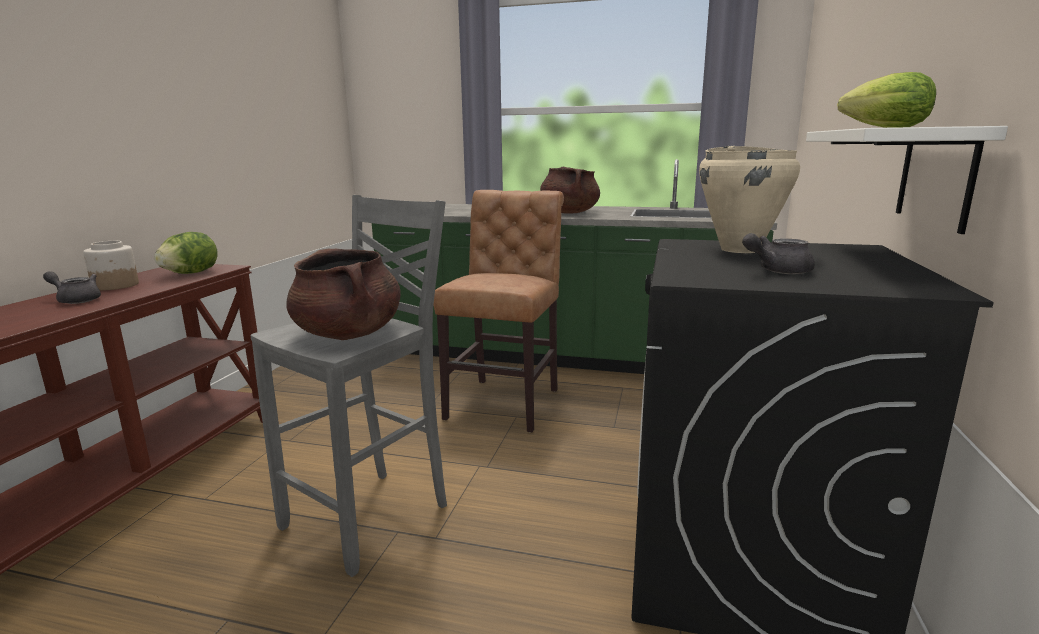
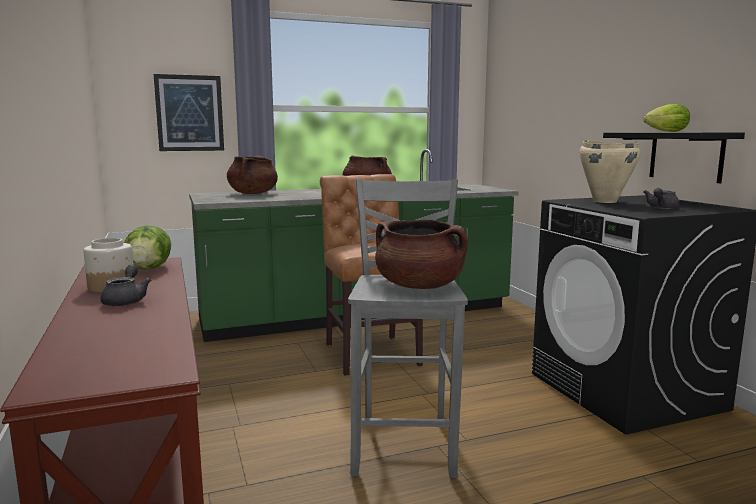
camera: 35 degrees left, 5 degrees down
(76, 300) = (126, 300): grey teapot -> grey teapot turned 105 degrees clockwise
(425, 120) = (189, 113): none -> picture
(459, 207) = (253, 193): none -> brown cooking pot
(936, 176) = (686, 156): white shelf -> black shelf

